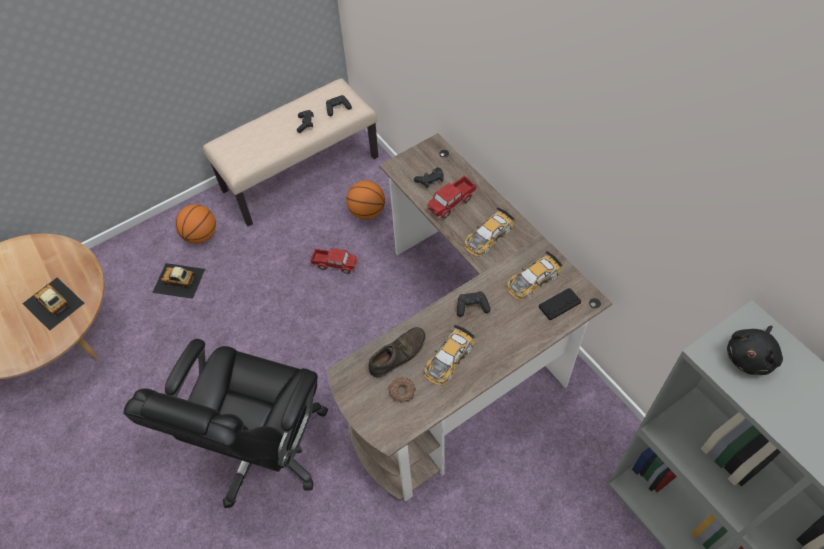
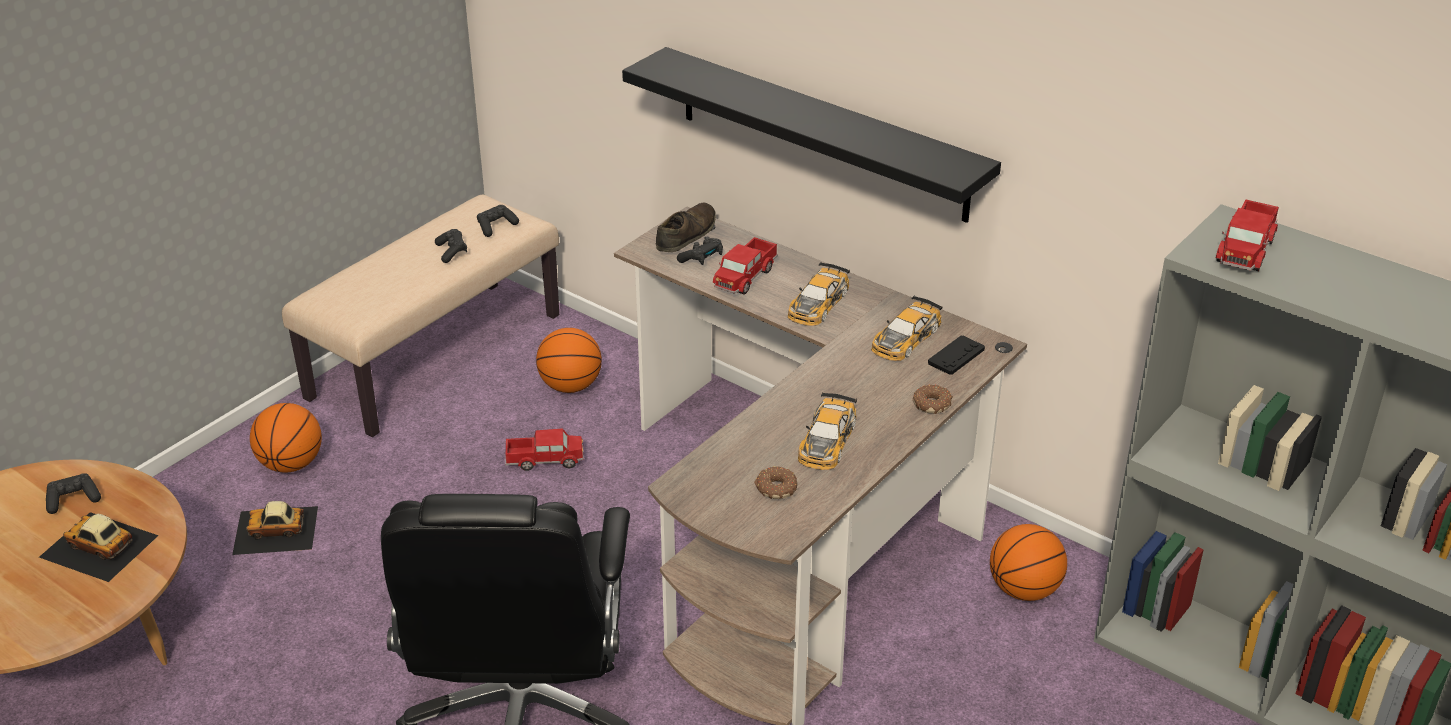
camera: 20 degrees left, 20 degrees down
(398, 354) = (749, 450): brown shoe -> brown shoe (686, 234)
(472, 307) = (832, 381): black game controller -> black game controller (73, 500)
(511, 128) = (822, 134): none -> black shelf
(528, 342) = (932, 404): none -> donut
(578, 432) = (1024, 590): none -> basketball
(750, 357) = (1246, 249): black plush toy -> toy truck

